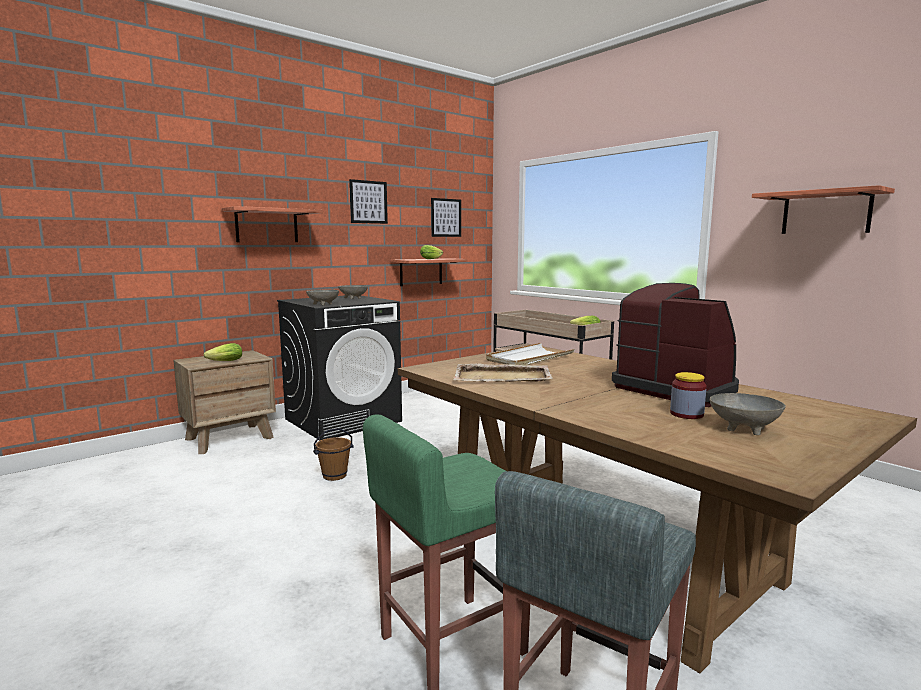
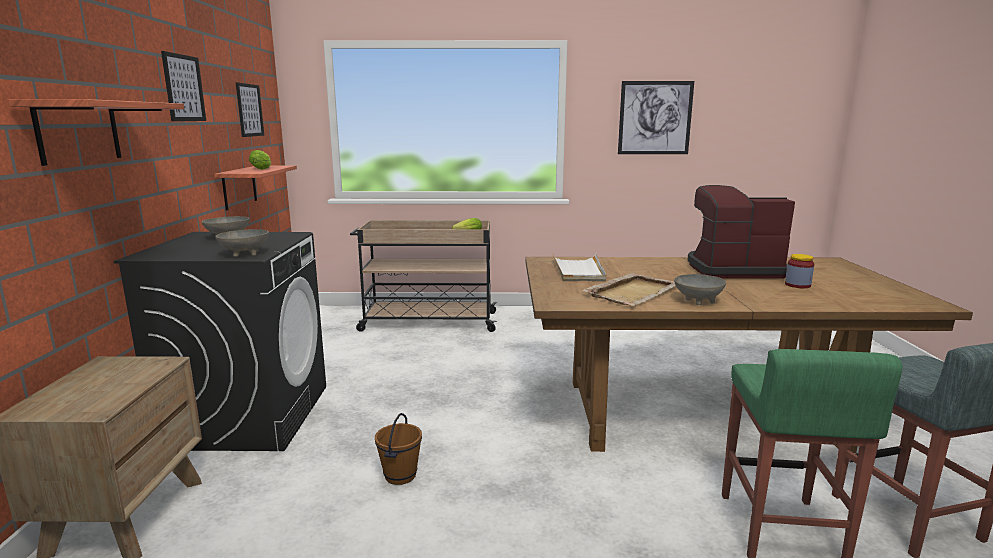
camera: 50 degrees left, 5 degrees up
(223, 361) = (124, 388): lettuce -> none
(744, 428) = (839, 285): grey bowl -> grey bowl (698, 300)
(826, 213) = (655, 118): shelf -> picture

